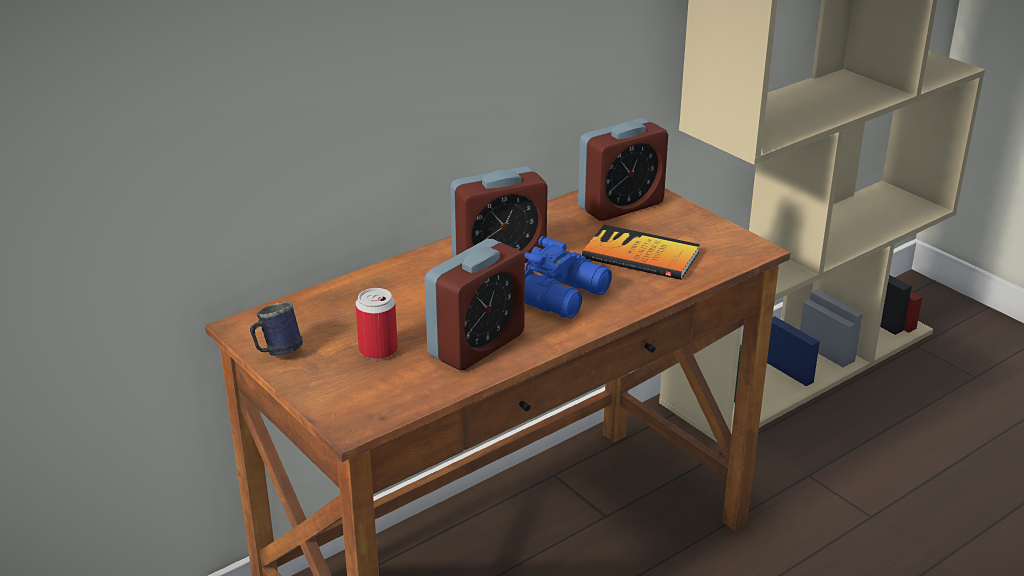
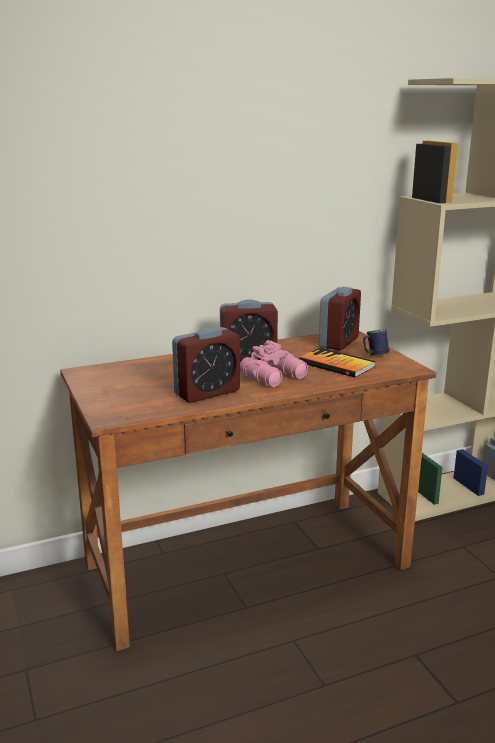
camera: 15 degrees right, 10 degrees down
(277, 352) = (89, 384): blue mug -> blue mug (374, 356)
(378, 350) = (147, 389): can -> none
(562, 295) = (275, 377): blue binoculars -> pink binoculars
(620, 206) = (338, 342): alarm clock -> alarm clock turned 45 degrees counterclockwise

